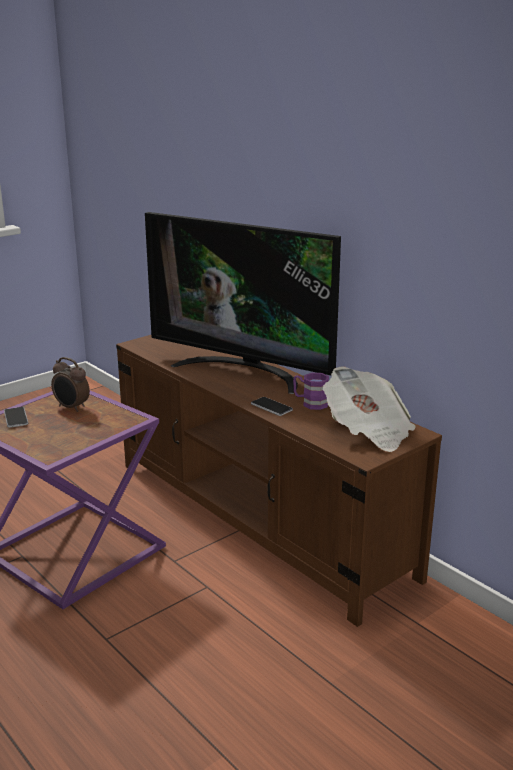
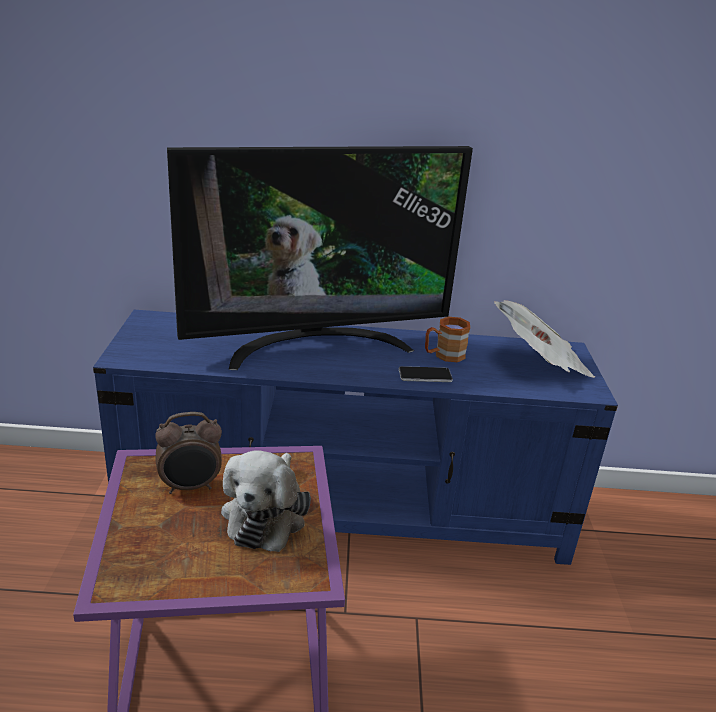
camera: 50 degrees left, 5 degrees up
(16, 418) = (143, 547): phone -> none
(79, 430) = (266, 514): none -> plush toy
(259, 518) = (347, 510): brown tv stand -> blue tv stand
(310, 403) = (443, 355): purple mug -> brown mug

